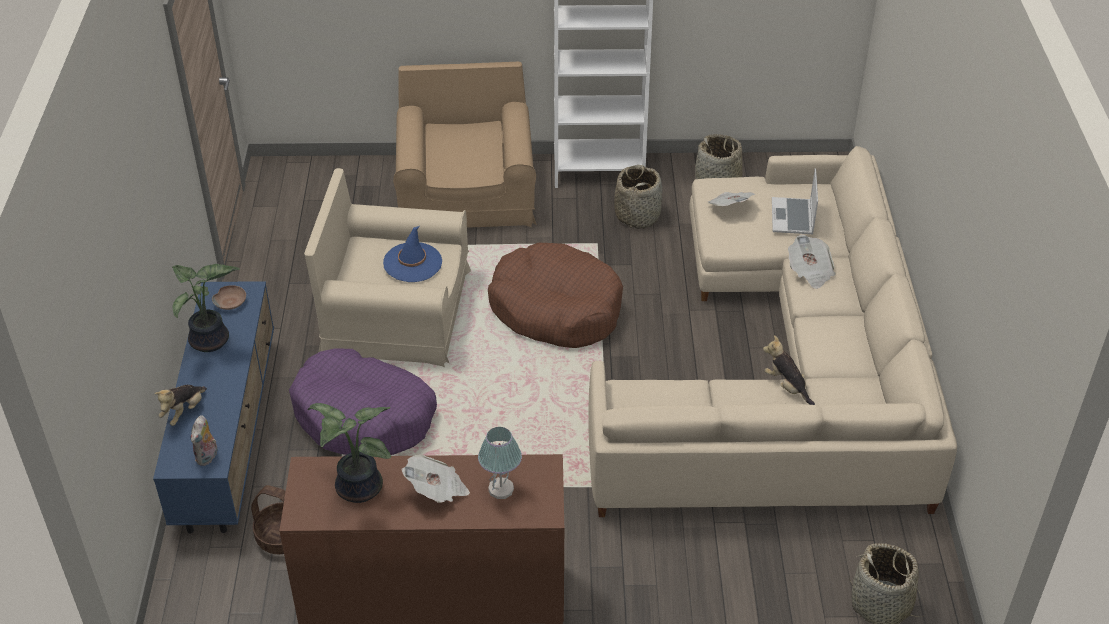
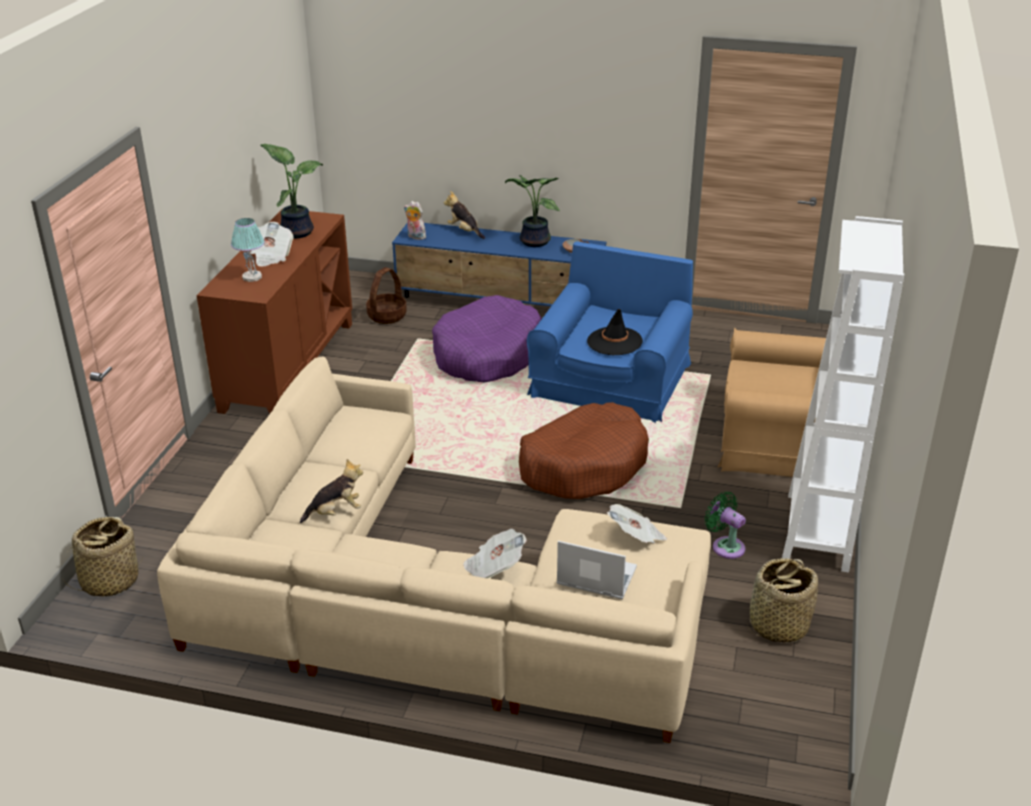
camera: 105 degrees right, 10 degrees down
(396, 312) = (611, 380): beige armchair -> blue armchair
(412, 262) = (614, 341): blue hat -> black hat
(637, 215) = (725, 546): basket -> green fan

